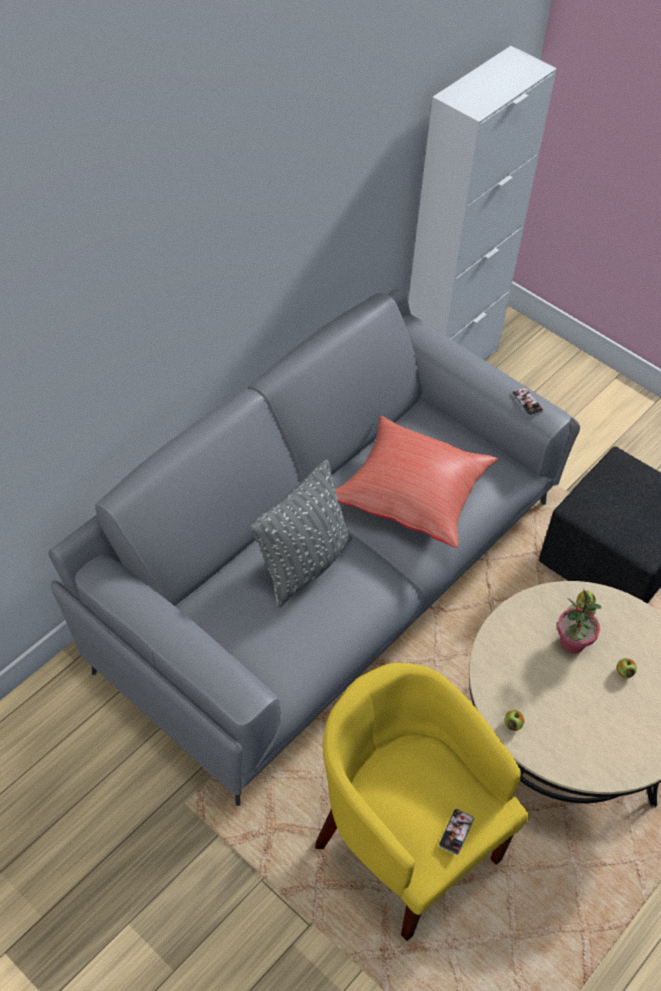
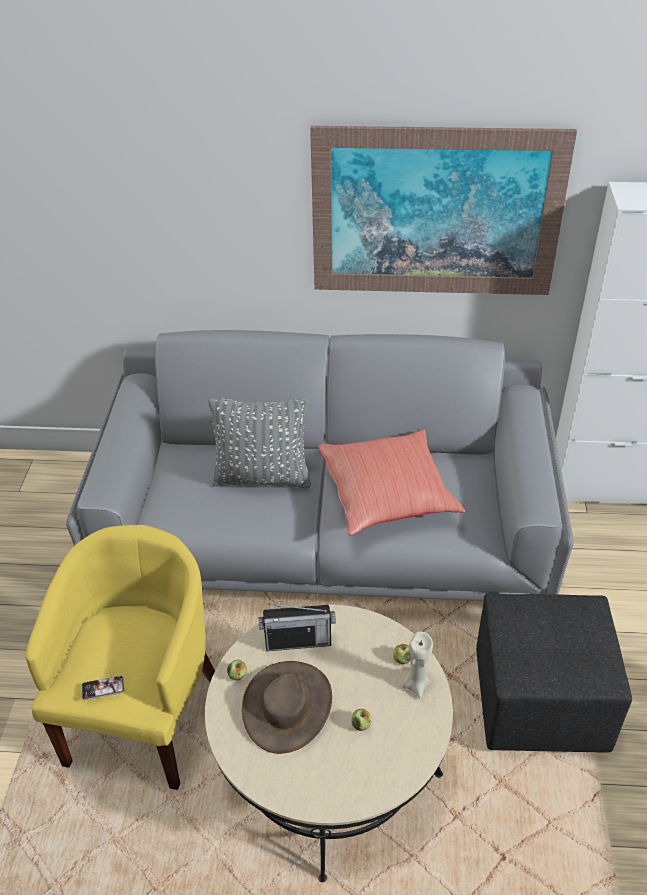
camera: 55 degrees right, 10 degrees down
(310, 208) = (436, 213): none -> picture
(512, 660) = (298, 641): none -> radio
(527, 402) = (535, 490): phone -> none
(571, 709) = (288, 706): none -> brown hat
(572, 643) = (354, 672): potted plant -> none
(614, 613) = (416, 684): none -> beige candle

